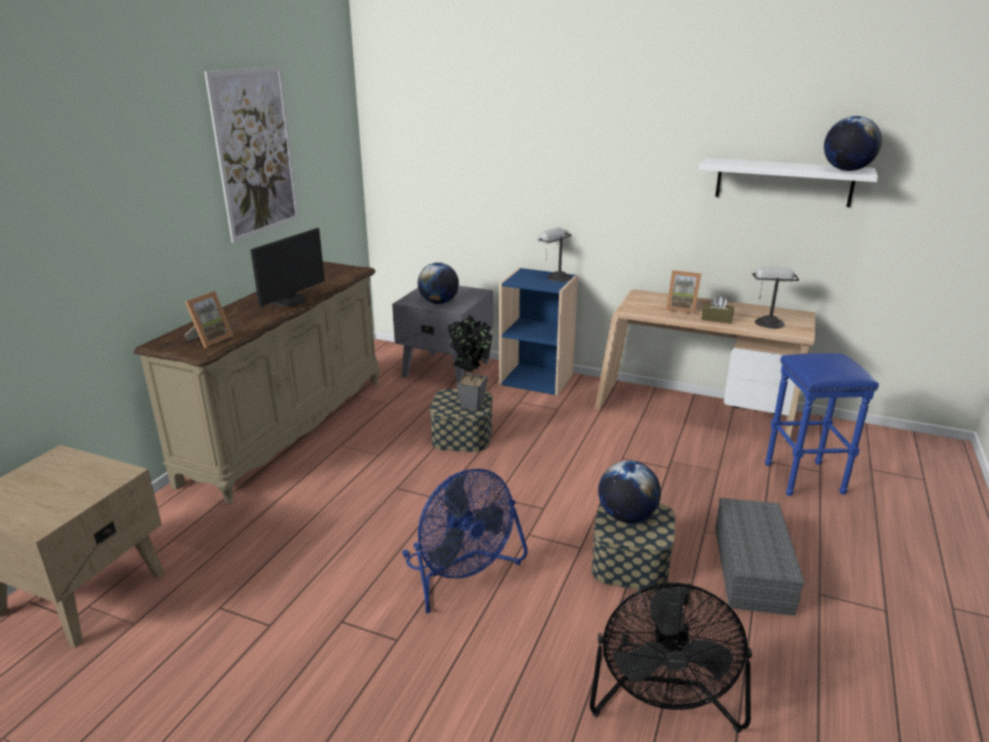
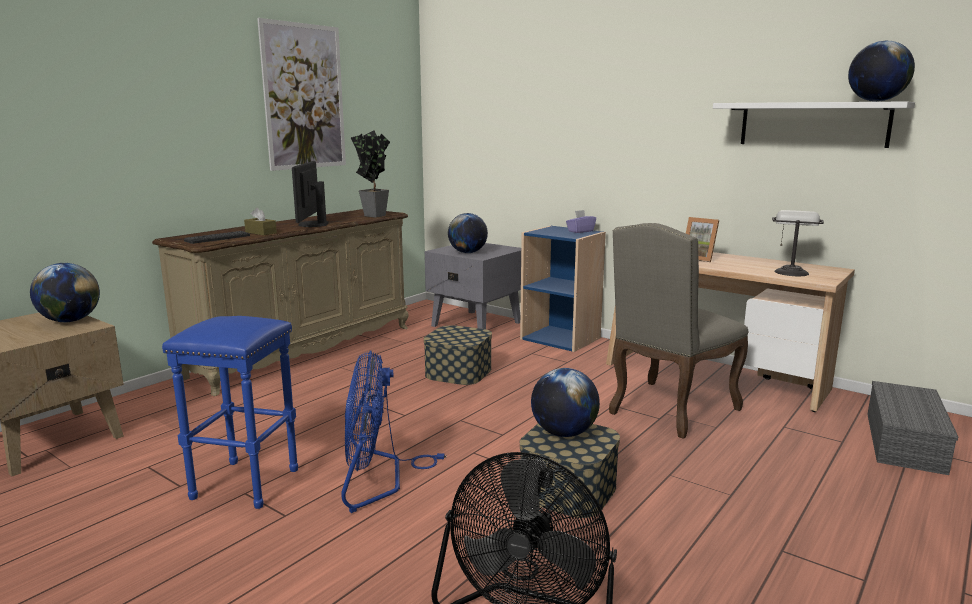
camera: 15 degrees right, 10 degrees down
(88, 468) = (70, 321): none -> globe
(210, 339) = (217, 238): picture frame -> keyboard
(291, 301) = (312, 224): monitor -> monitor turned 135 degrees clockwise
(458, 575) = (380, 474): blue fan -> blue fan turned 105 degrees clockwise
(469, 404) = (464, 337): potted plant -> potted plant (373, 215)
(554, 276) = (580, 231): table lamp -> purple tissue box
(671, 457) = (668, 410): none -> grey chair
(716, 319) = (732, 267): brown tissue box -> brown tissue box (261, 232)
(750, 567) = (706, 513): grey storage box -> grey storage box (902, 441)
(802, 477) = (816, 444): blue stool -> blue stool (244, 482)

